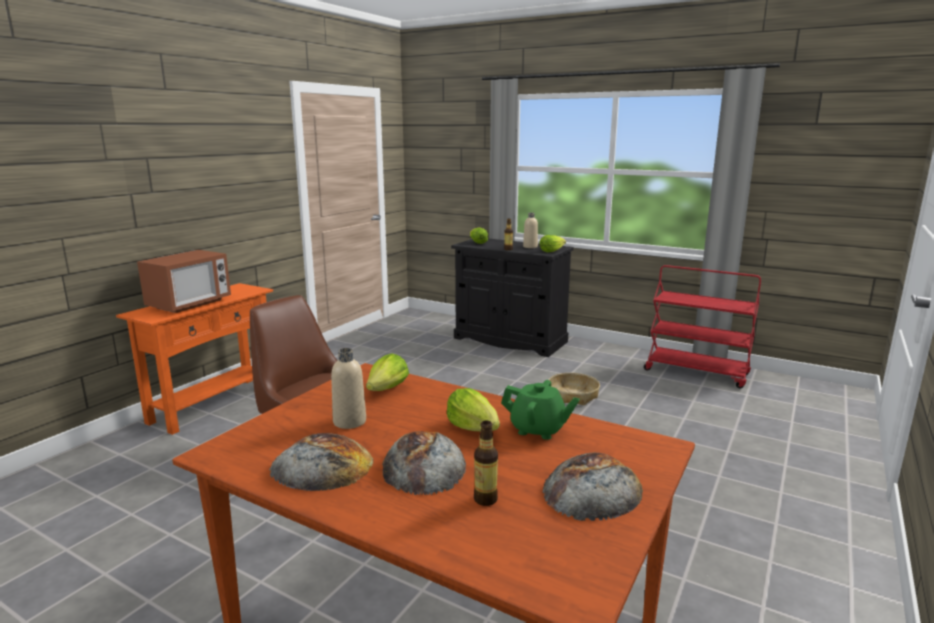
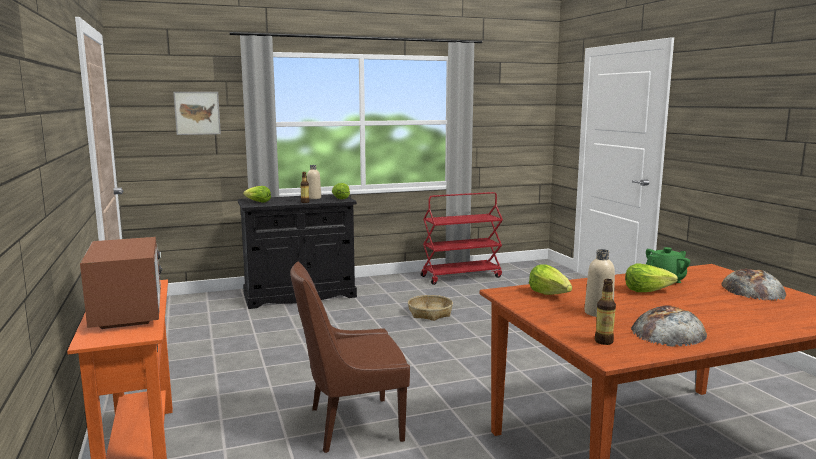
camera: 50 degrees left, 5 degrees down
(423, 465) = (692, 311): bread -> none
(460, 154) = (197, 113): none -> picture
(485, 499) = (748, 308): bottle -> bottle (604, 341)

